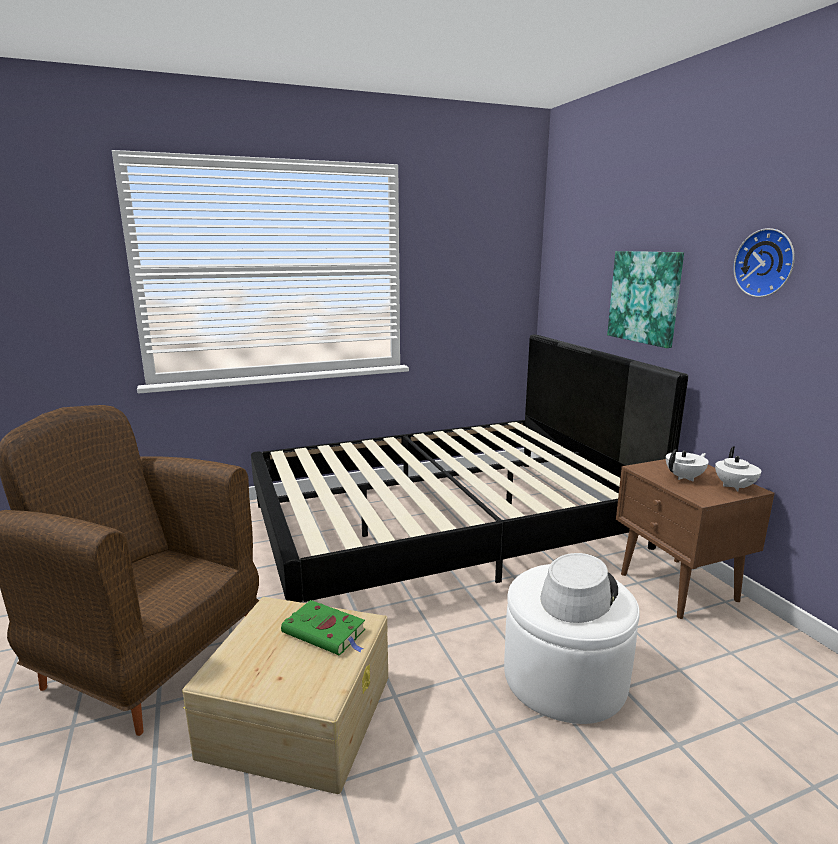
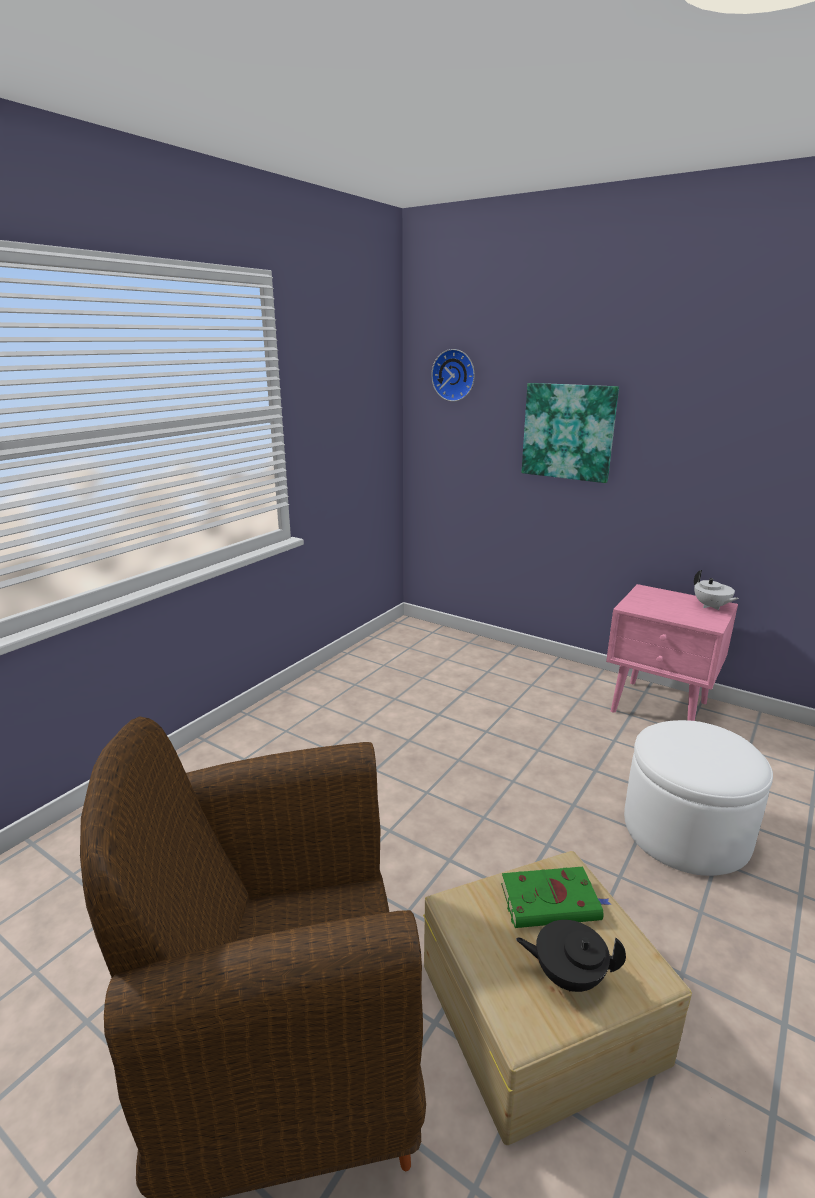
camera: 35 degrees left, 5 degrees up
(275, 668) = (567, 975): none -> black teapot
(444, 526) = (415, 720): black bed -> none
(579, 594) = (712, 750): grey hat -> none
(678, 588) = (660, 707): brown nightstand -> pink nightstand
(684, 477) = (670, 607): white teapot -> none
(766, 263) = (717, 399): wall clock -> wall clock (454, 375)

